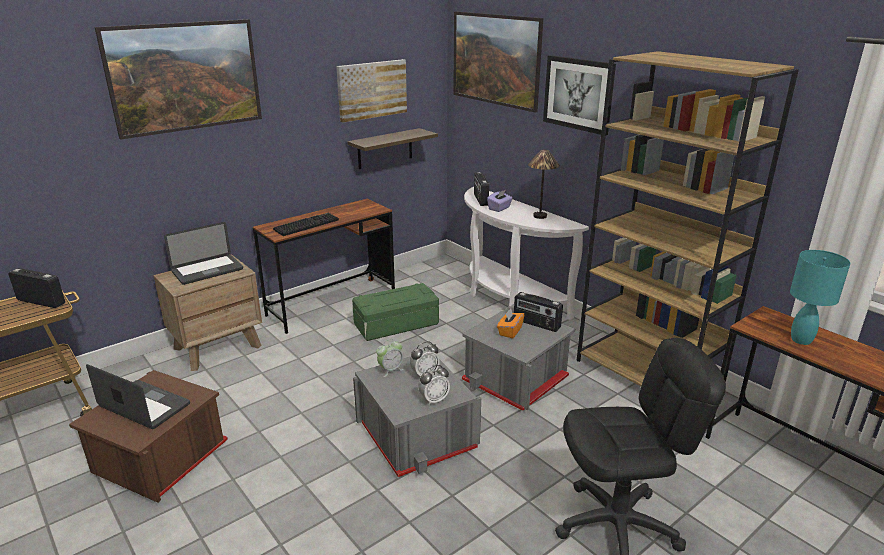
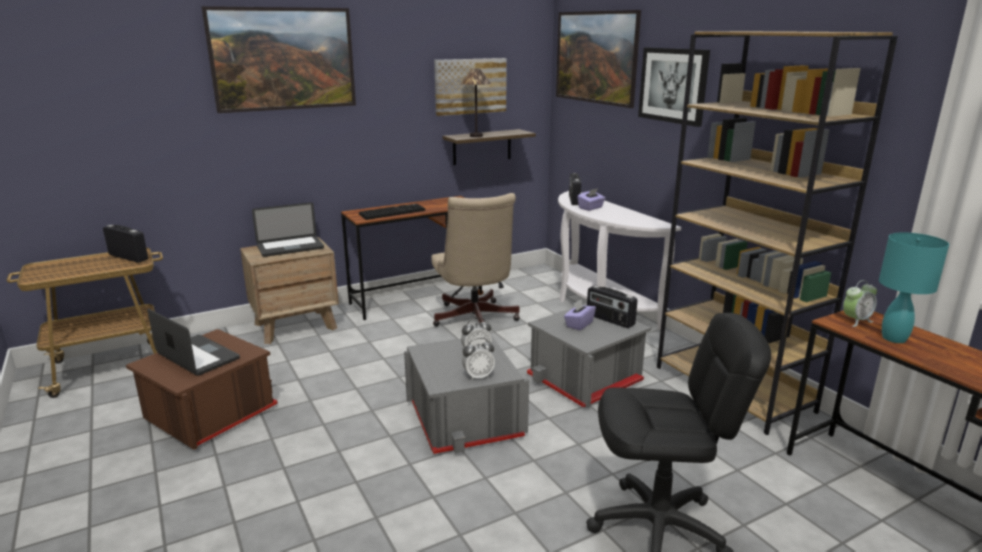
camera: 10 degrees right, 5 degrees down
(390, 370) = (443, 347): alarm clock -> alarm clock (856, 321)
(396, 324) = (475, 320): green storage box -> beige office chair
(510, 331) = (579, 324): orange tissue box -> purple tissue box
(539, 216) = (630, 216): table lamp -> table lamp (476, 136)

